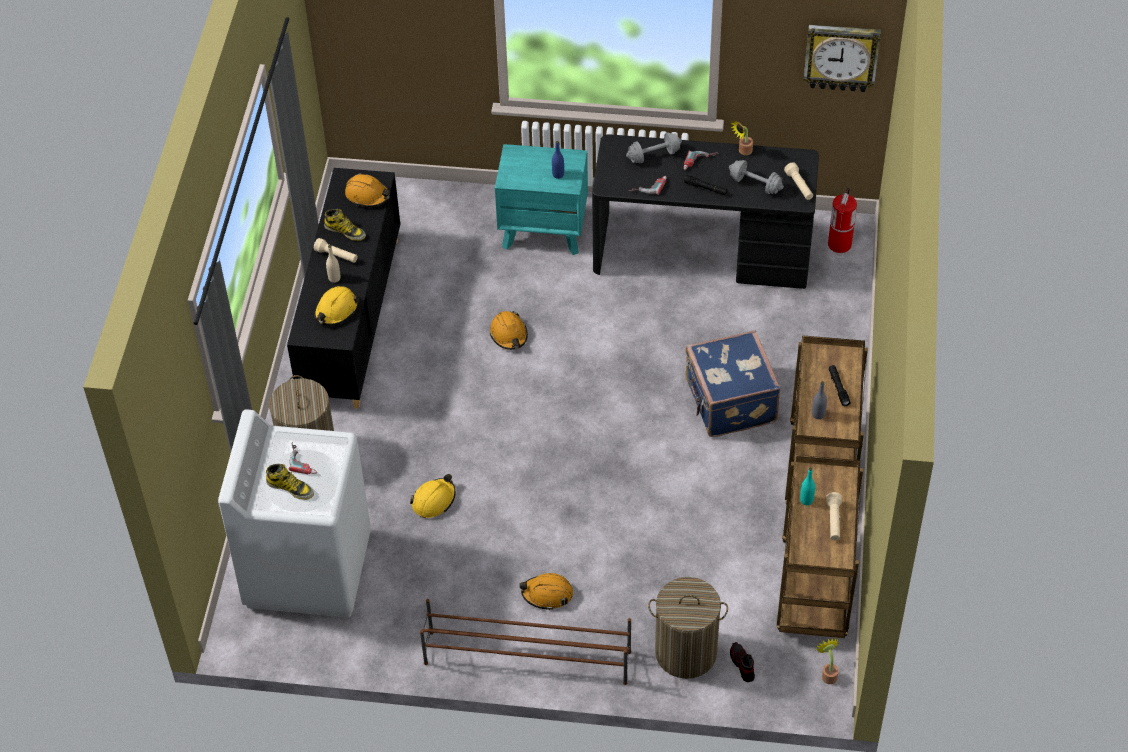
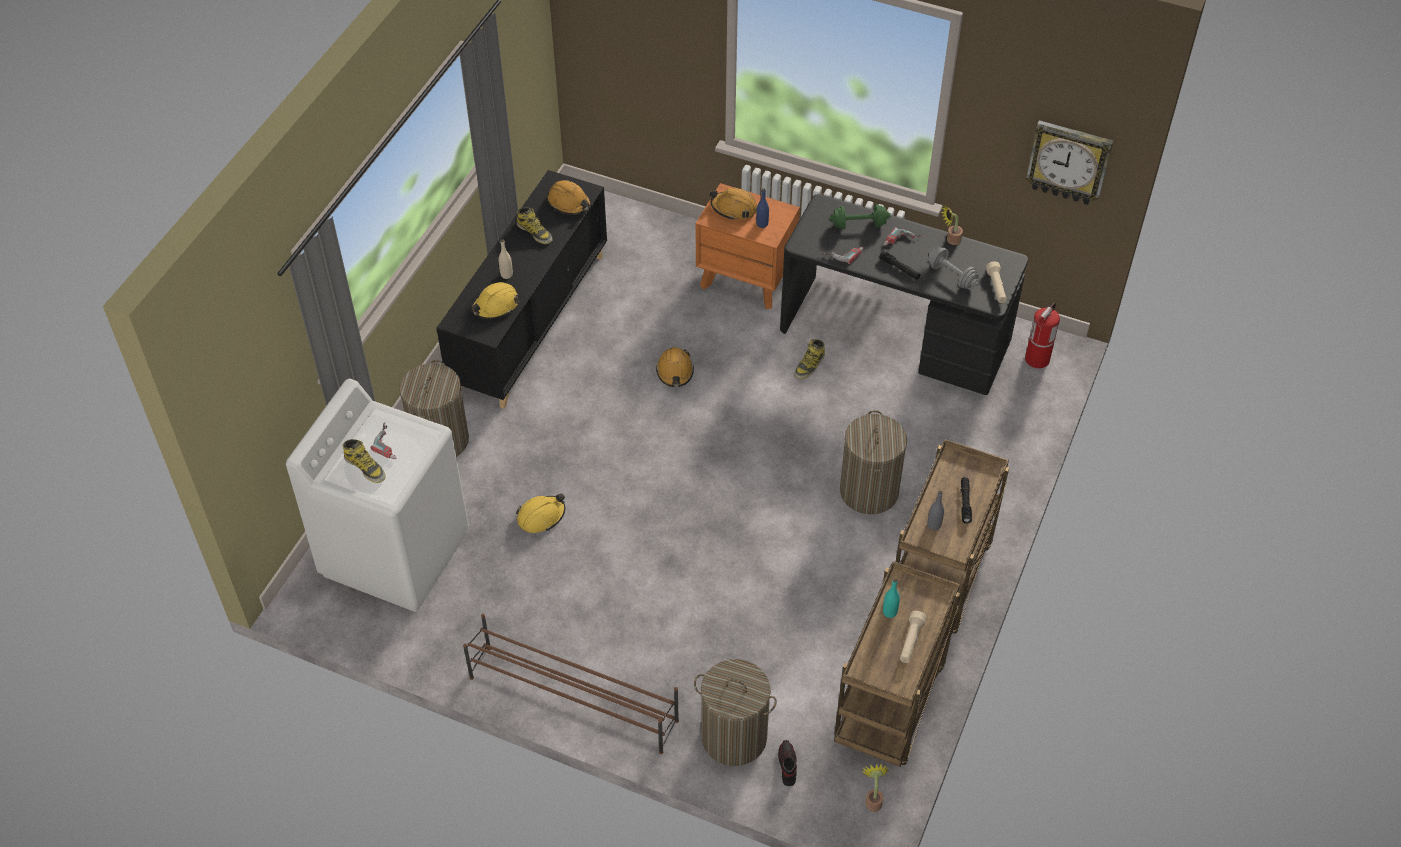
camera: 15 degrees right, 0 degrees up
(336, 256) = (517, 254): beige flashlight -> none
(544, 230) = (746, 279): turquoise nightstand -> orange nightstand
(547, 594) = (617, 639): orange hard hat -> orange hard hat (734, 208)
(633, 299) = (809, 365): none -> boot
(653, 155) = (859, 225): grey dumbbell -> green dumbbell
(729, 402) = (869, 491): blue suitcase -> laundry basket

